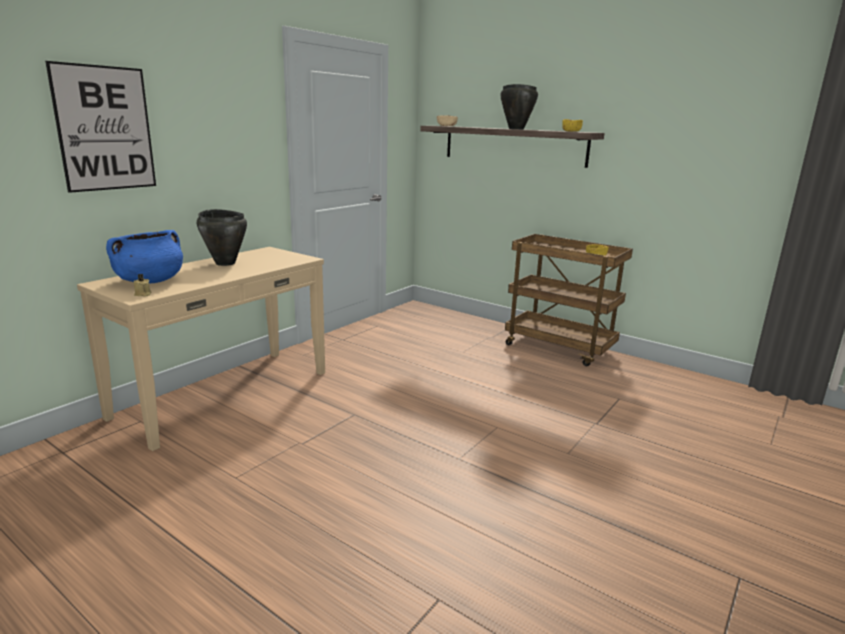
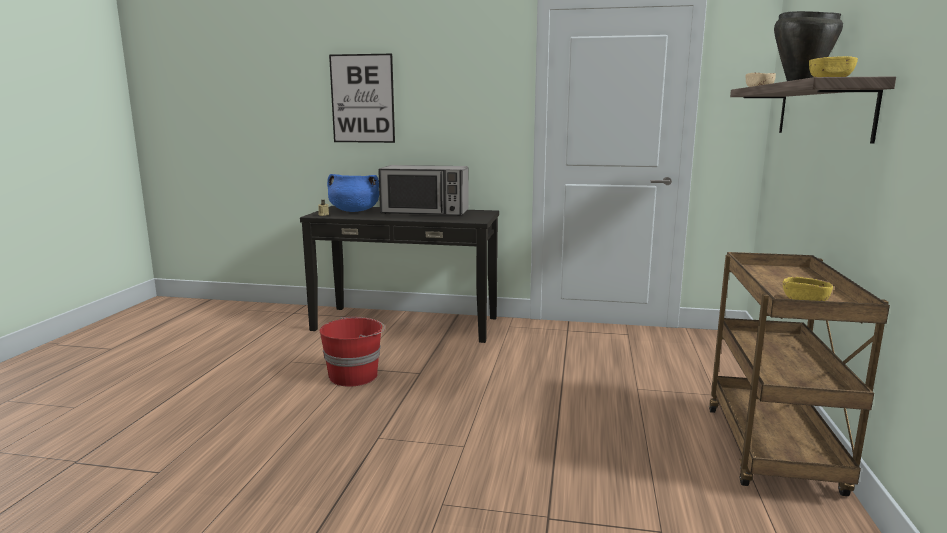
camera: 65 degrees right, 5 degrees down
(224, 394) = (406, 323): beige console table -> black console table
(225, 263) = (425, 212): black cooking pot -> microwave
(322, 446) = (354, 376): none -> red bucket

